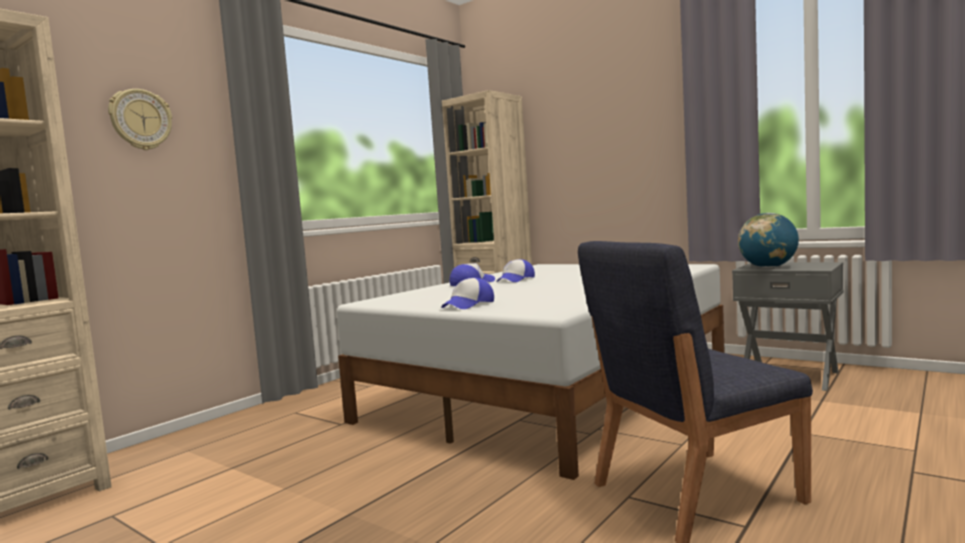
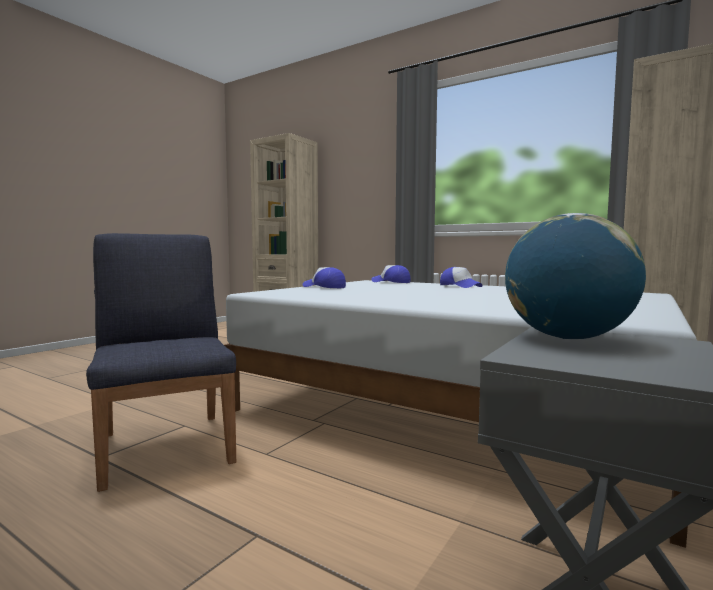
camera: 85 degrees right, 0 degrees up
(140, 120) = (361, 167): wall clock -> none
(516, 280) = (477, 290): cap -> cap (391, 282)

